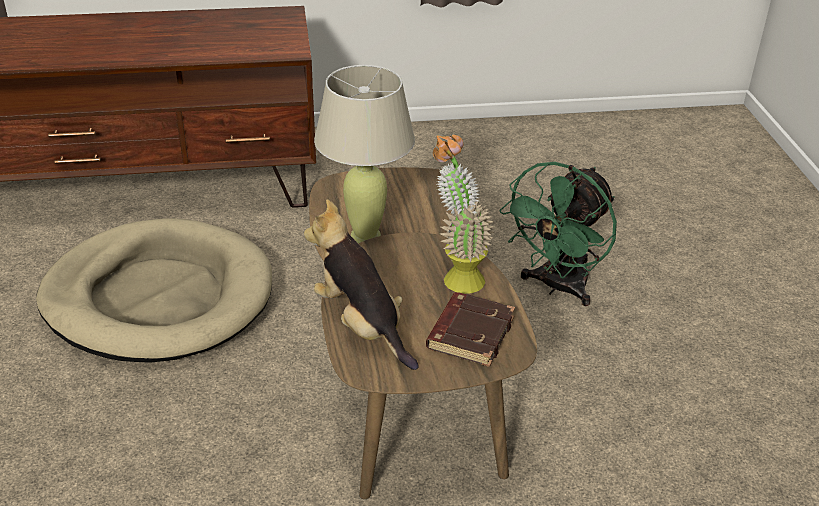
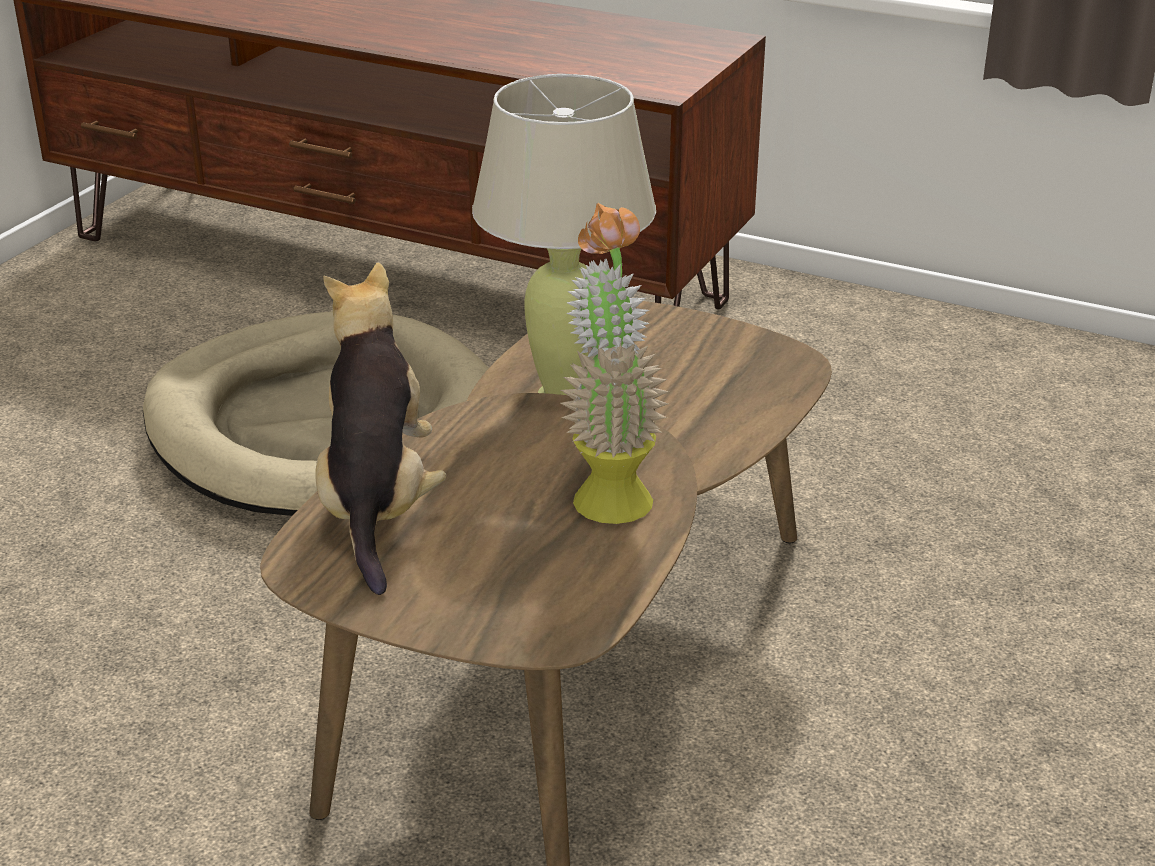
camera: 35 degrees right, 5 degrees down
(469, 333) = (526, 578): brown book -> none
(557, 287) = (966, 642): green fan -> none

